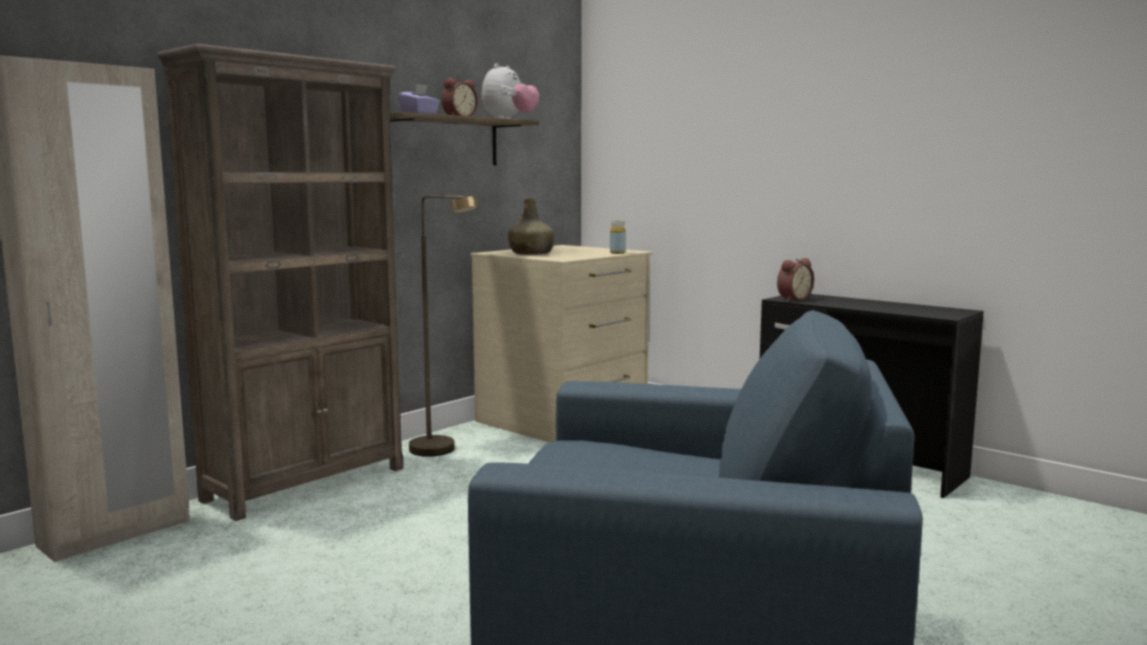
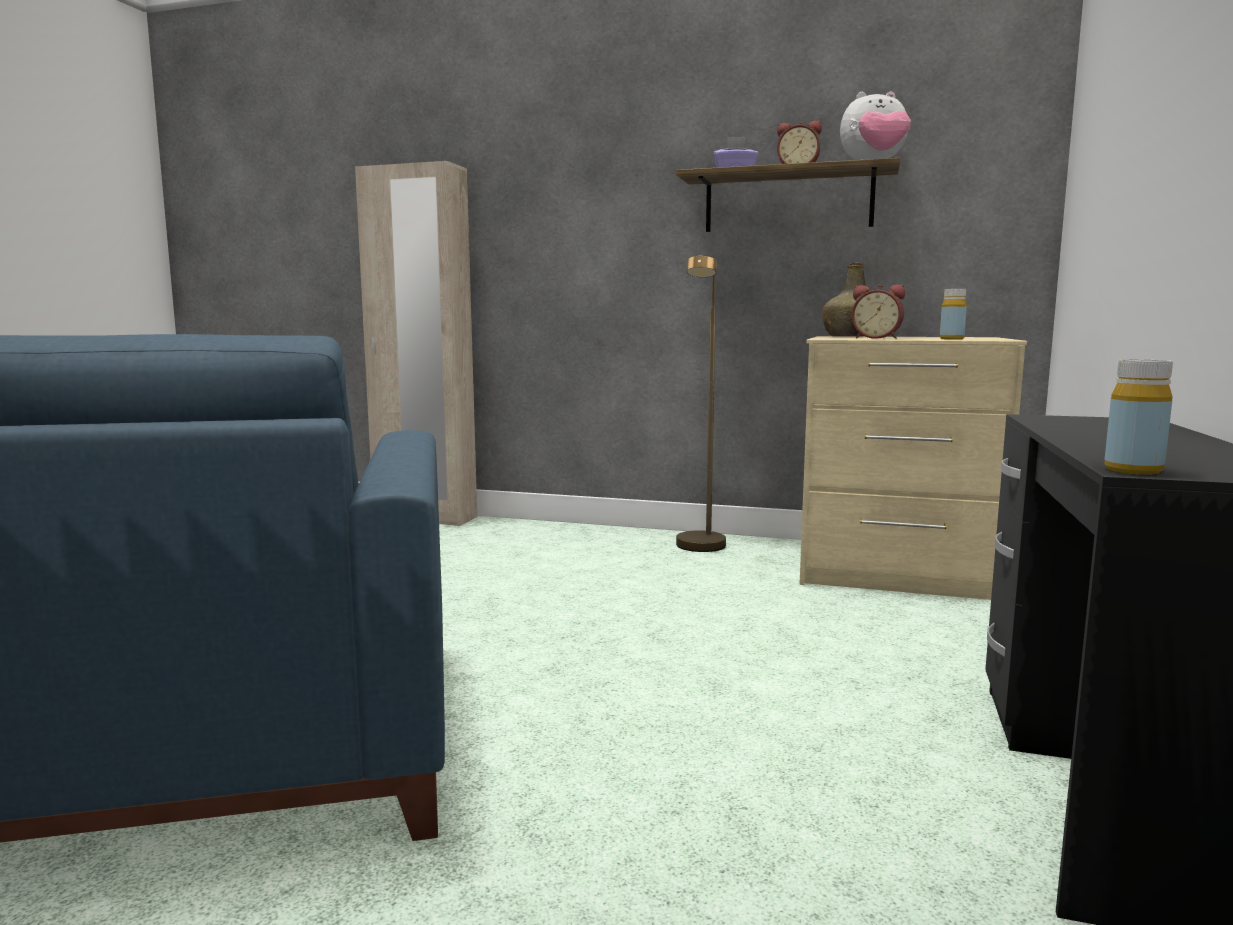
camera: 65 degrees right, 0 degrees up
(307, 483) = (563, 532): brown bookcase -> none
(792, 299) = (1057, 419): alarm clock -> alarm clock (876, 338)
(946, 316) = (1133, 470): none -> yellow bottle

